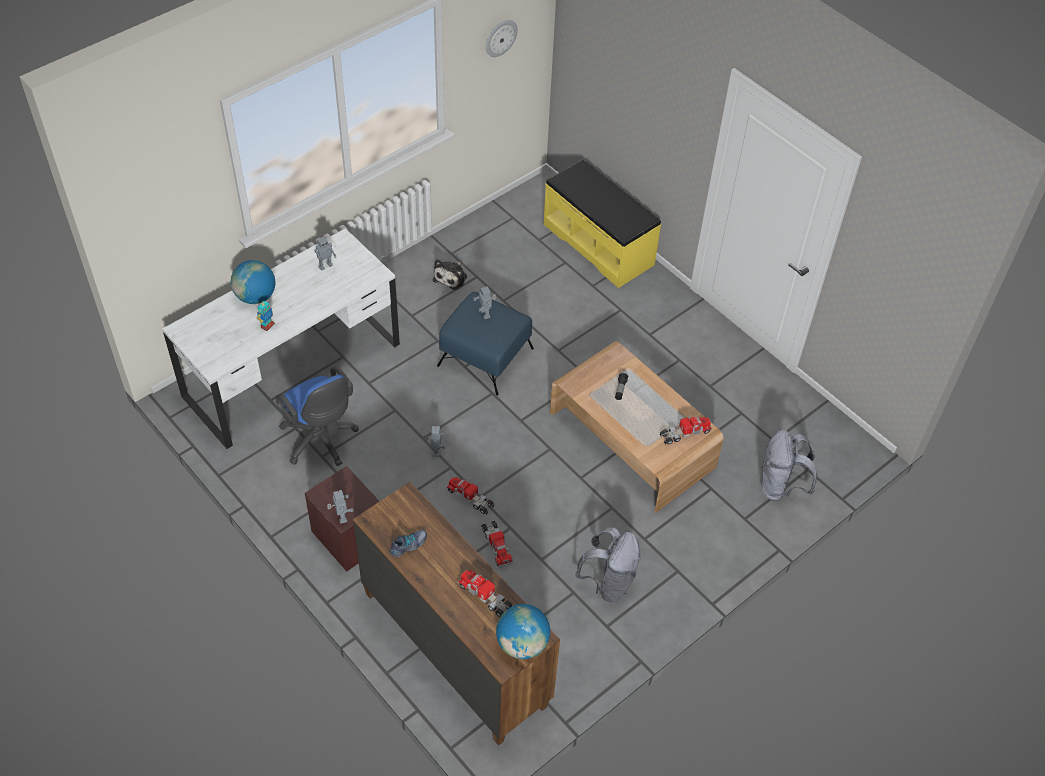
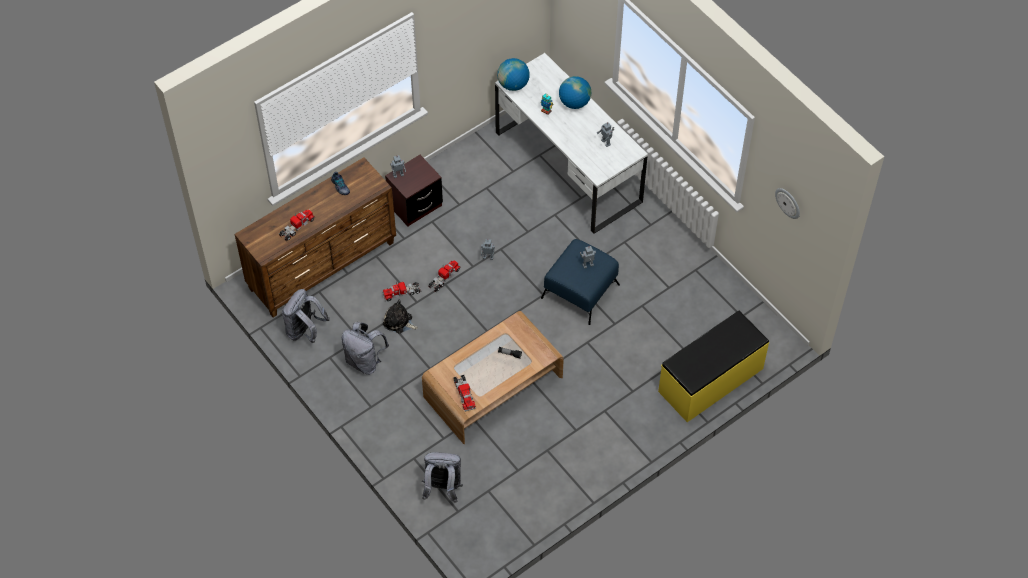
camera: 95 degrees right, 5 degrees up
(321, 441) = (500, 187): blue office chair -> none
(451, 277) = (667, 269): plush toy -> plush toy (399, 322)
(522, 644) = (260, 246): globe -> globe (513, 85)
(567, 661) = (305, 331): none -> grey backpack

